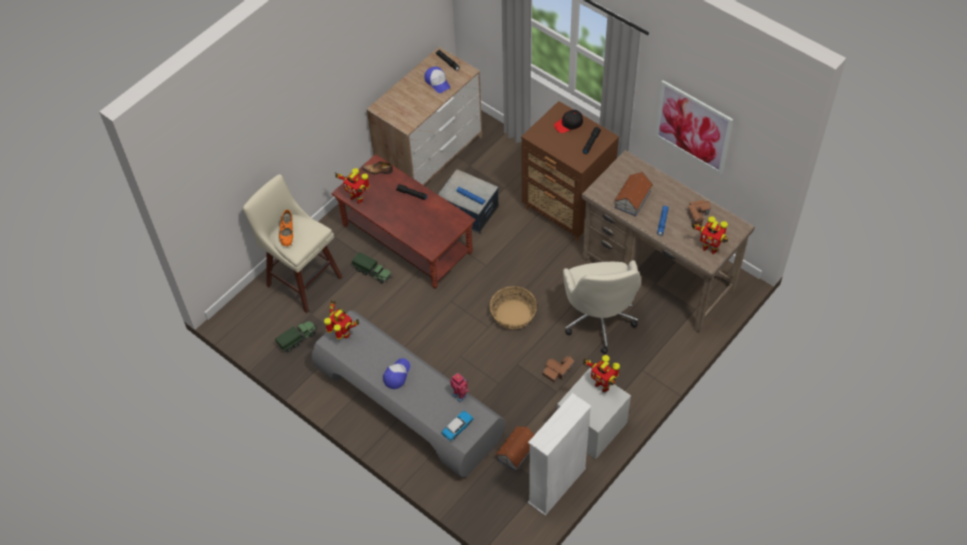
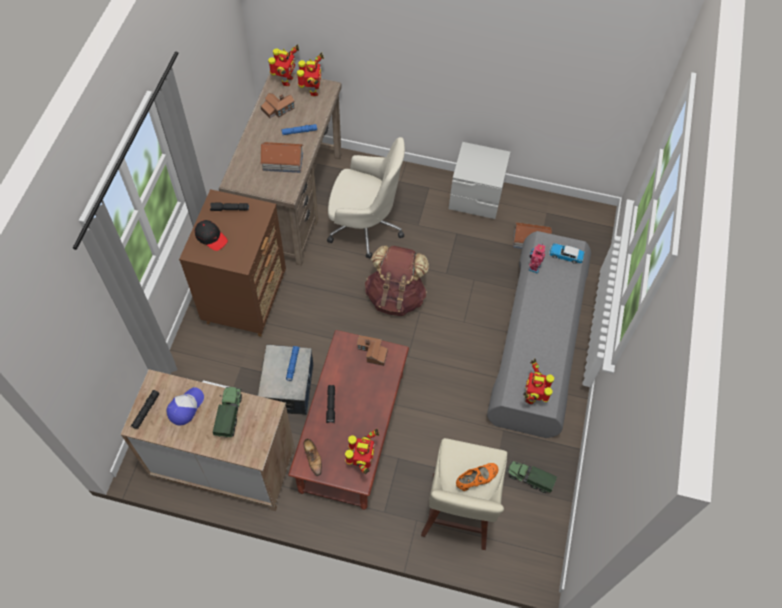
camera: 120 degrees left, 5 degrees up
(373, 273) = (411, 445): toy truck -> toy truck (229, 415)
(397, 375) = (545, 327): cap -> none
(513, 315) = (395, 296): basket -> brown backpack
(557, 485) = (541, 202): white bookcase -> none
(558, 371) = (435, 240): toy house -> toy house (372, 353)
(599, 320) = (365, 228): beige office chair -> beige office chair turned 45 degrees clockwise
(602, 385) = (464, 163): toy robot -> toy robot (286, 81)
(693, 127) = (207, 92): picture -> none

